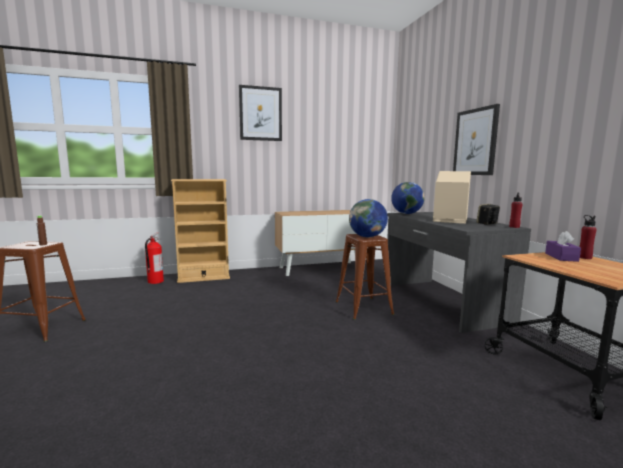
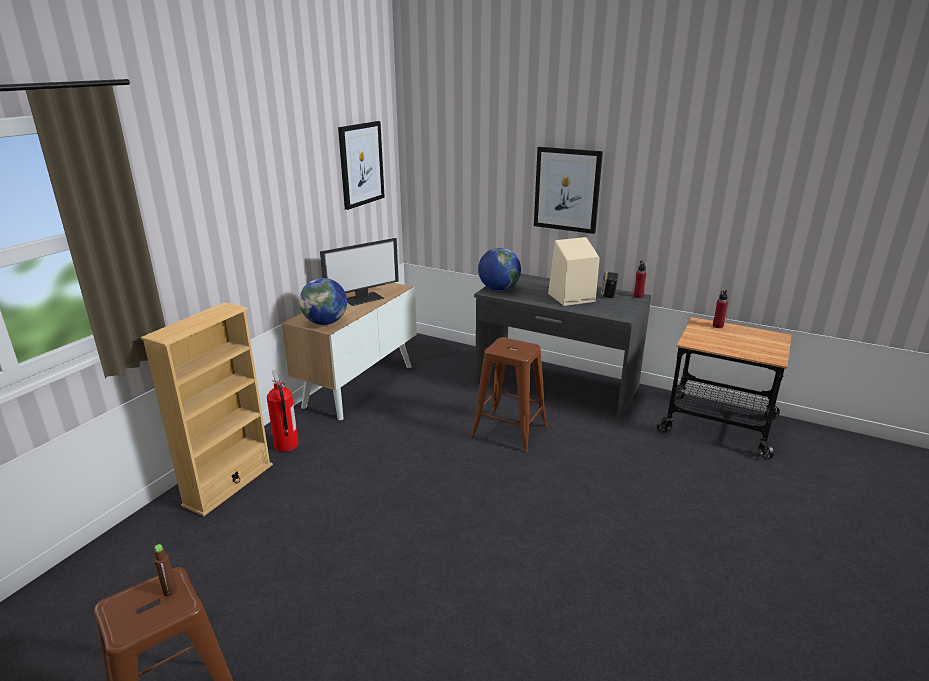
camera: 45 degrees left, 15 degrees up
(155, 282) = (157, 535): fire extinguisher -> fire extinguisher (286, 445)
(260, 114) = (236, 156): picture -> picture (361, 164)
(330, 212) = (363, 298): none -> monitor
(367, 237) = (518, 349): globe -> globe (325, 322)
(561, 257) = (707, 332): purple tissue box -> none

